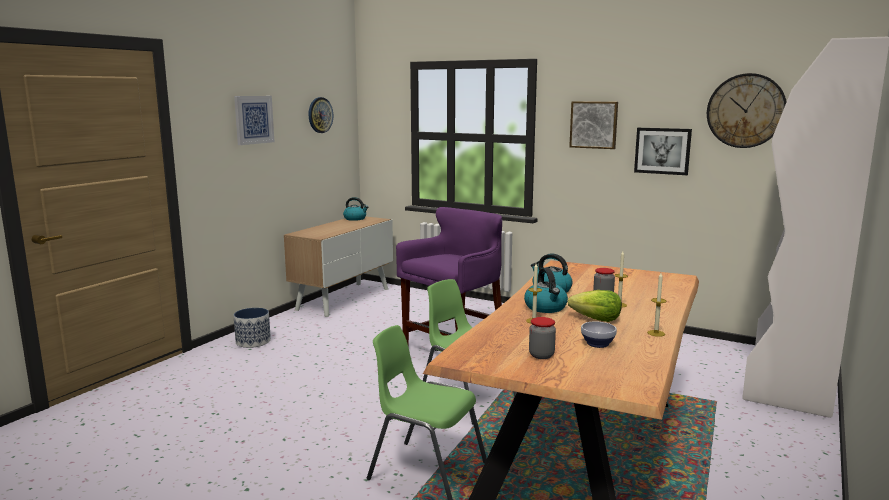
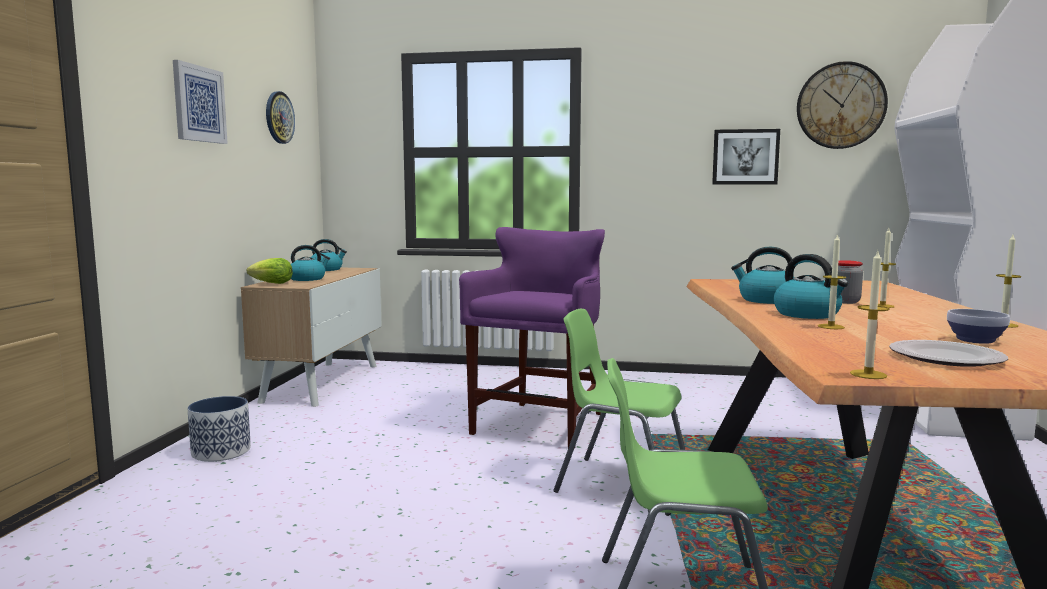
camera: 20 degrees left, 5 degrees down
(331, 229) = (307, 279): none -> kettle
(465, 361) = (868, 374): none -> candle
(541, 355) = (947, 357): jar -> plate
(594, 124) = (659, 129): picture -> none
(596, 319) = (899, 319): lettuce -> lettuce (272, 283)

